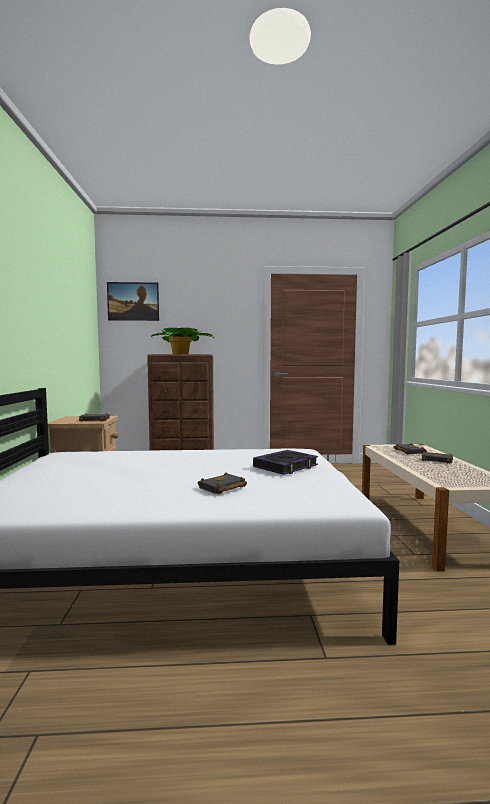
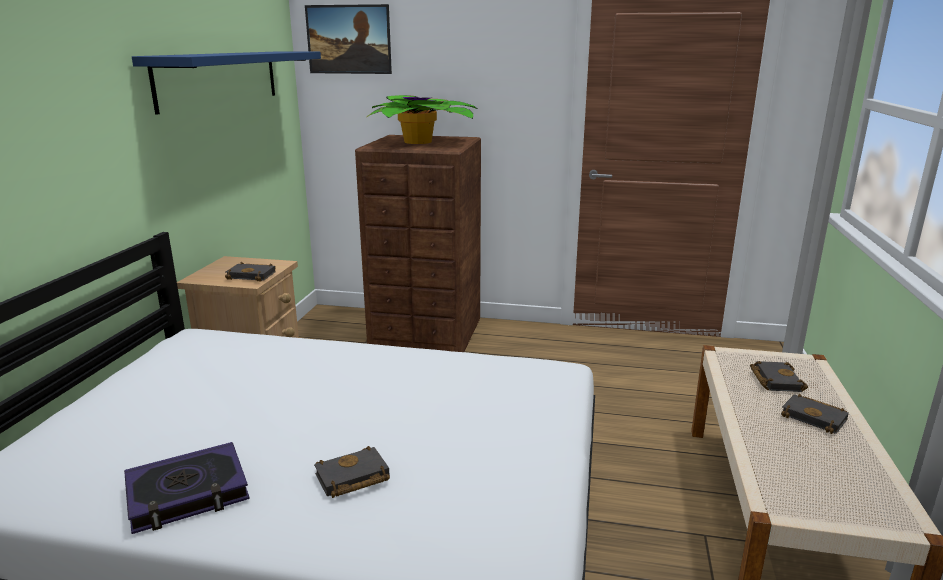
camera: 15 degrees right, 15 degrees up
(68, 309) = (220, 78): none -> blue shelf
(285, 466) = (494, 424): book -> book (188, 494)

